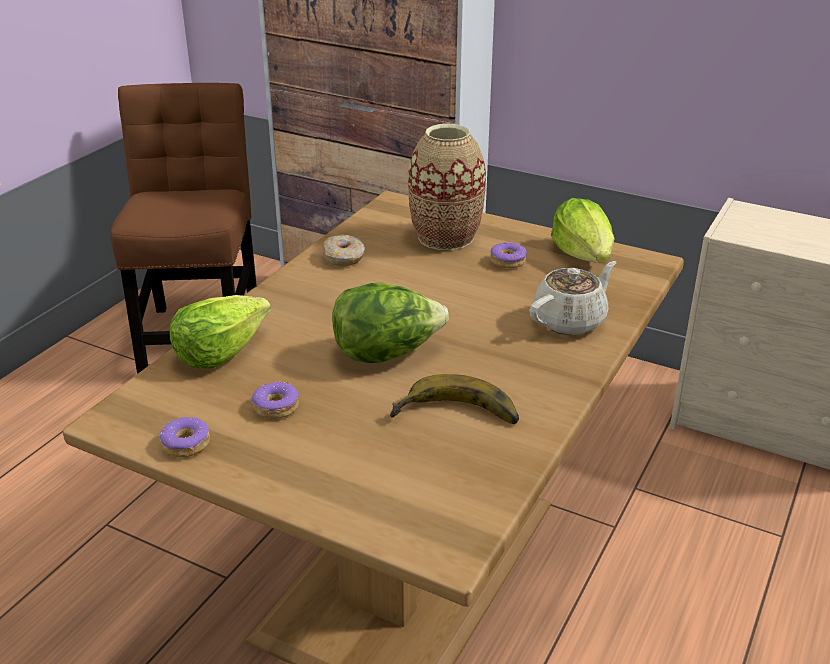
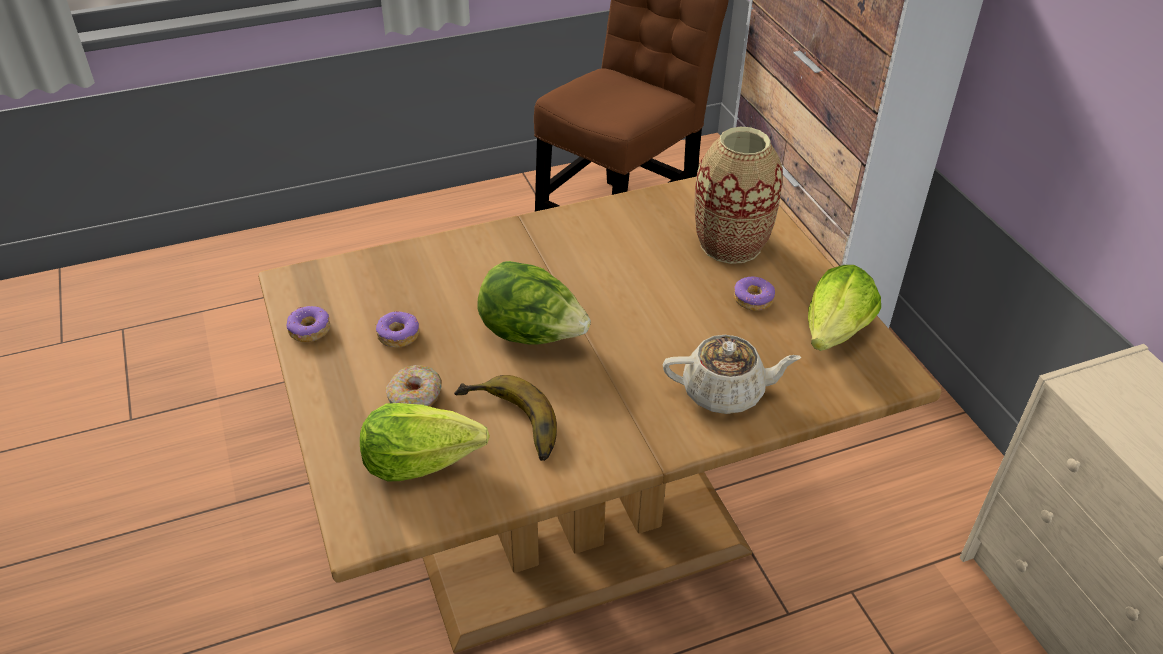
camera: 40 degrees right, 10 degrees up
(220, 351) = (420, 263): lettuce -> lettuce (421, 460)
(343, 258) = (616, 222): donut -> donut (415, 397)

